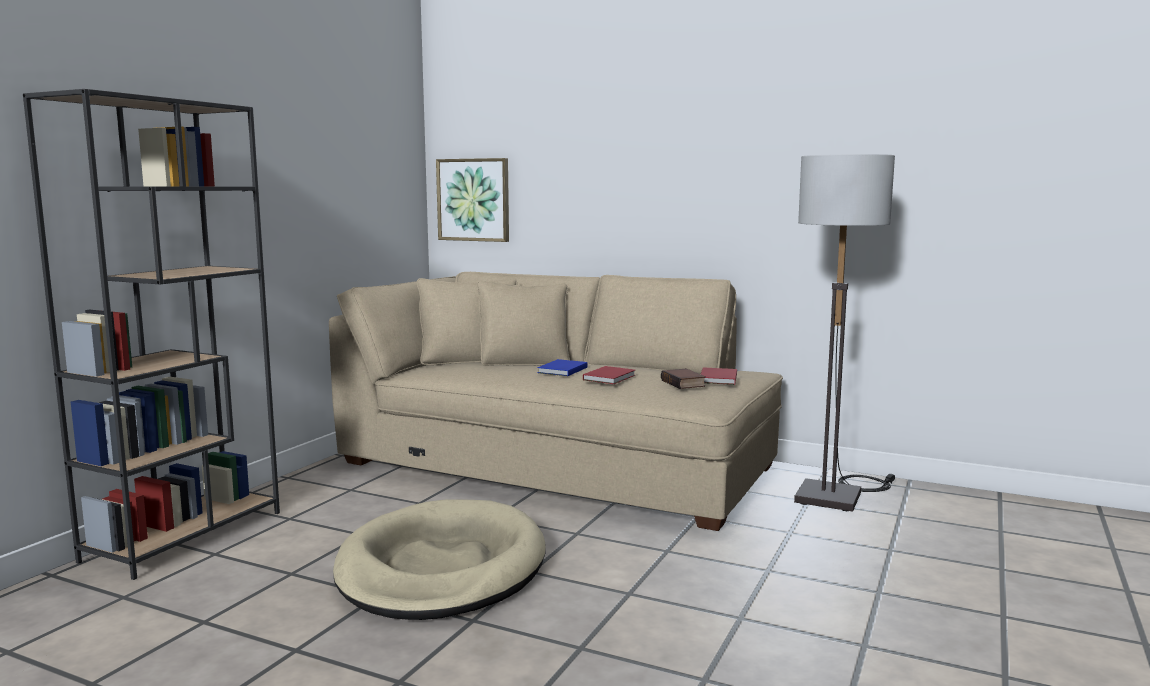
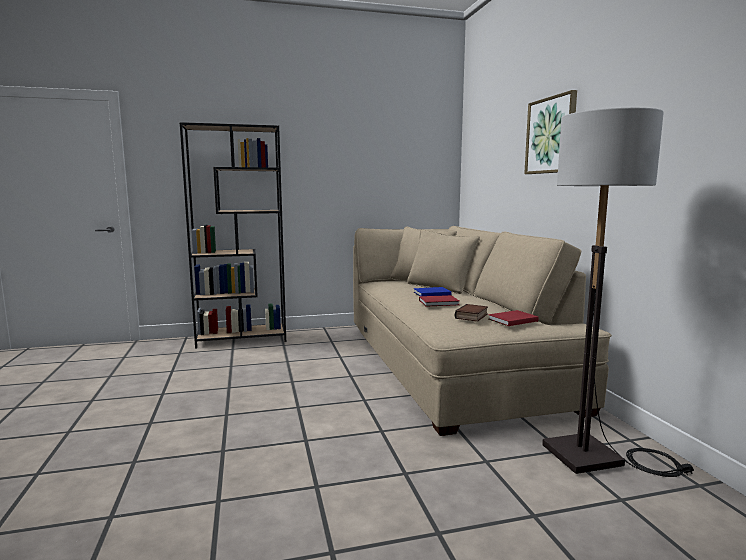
camera: 50 degrees right, 0 degrees up
(442, 568) = (274, 388): beige dog bed -> none
(473, 200) = (475, 178): picture -> picture (551, 135)

